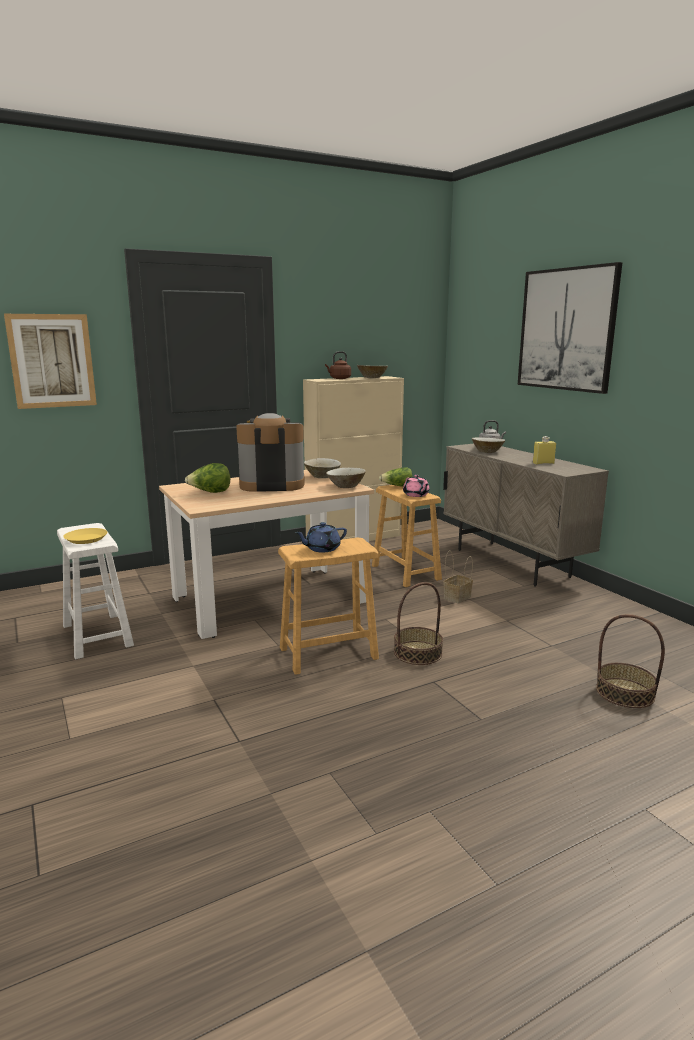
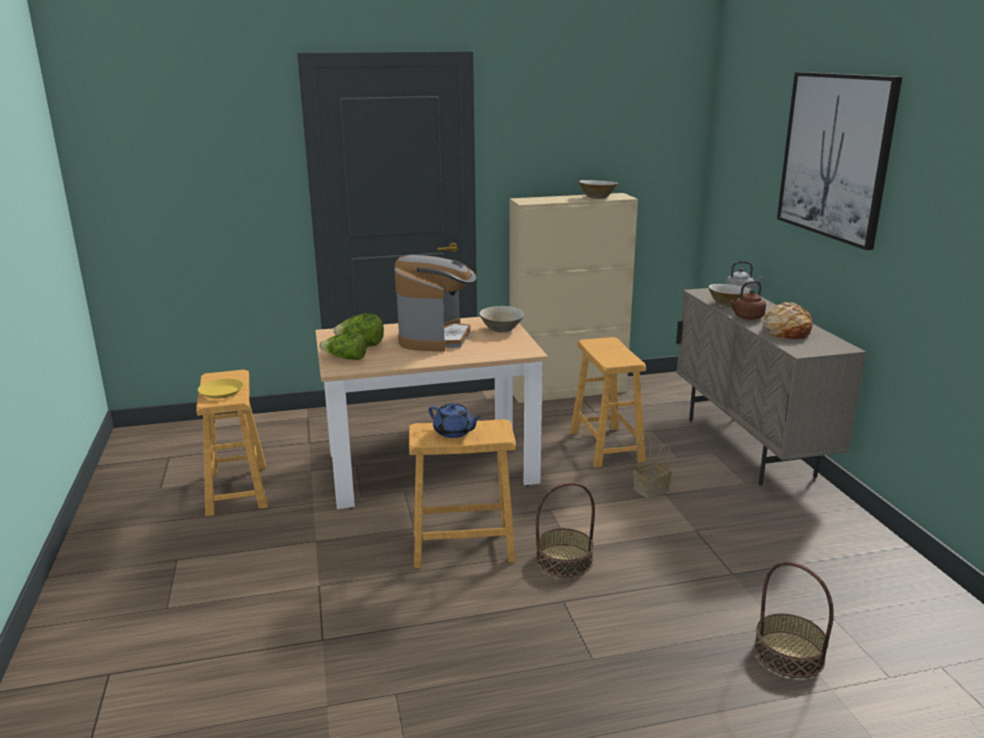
camera: 15 degrees right, 5 degrees up
(52, 361) = (218, 182): picture -> none
(97, 635) = (237, 490): white stool -> brown stool
(271, 484) = (435, 338): coffee machine -> coffee machine turned 90 degrees clockwise
(322, 549) = (454, 432): blue teapot -> blue teapot turned 135 degrees counterclockwise
(339, 378) = (554, 198): brown kettle -> brown kettle (747, 317)
(346, 486) = (517, 348): beige bowl -> none
(397, 486) = (603, 342): lettuce -> lettuce (345, 358)
(416, 495) = (617, 358): pink teapot -> none
(543, 463) = (786, 331): yellow bottle -> bread

